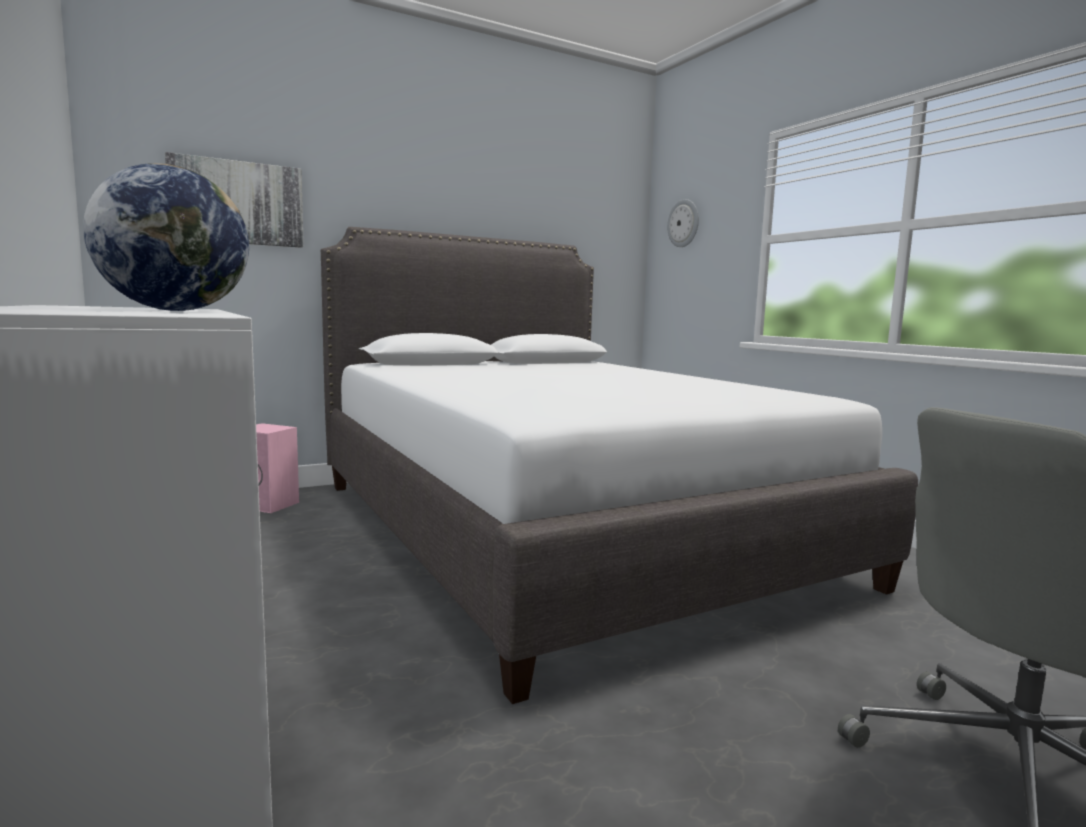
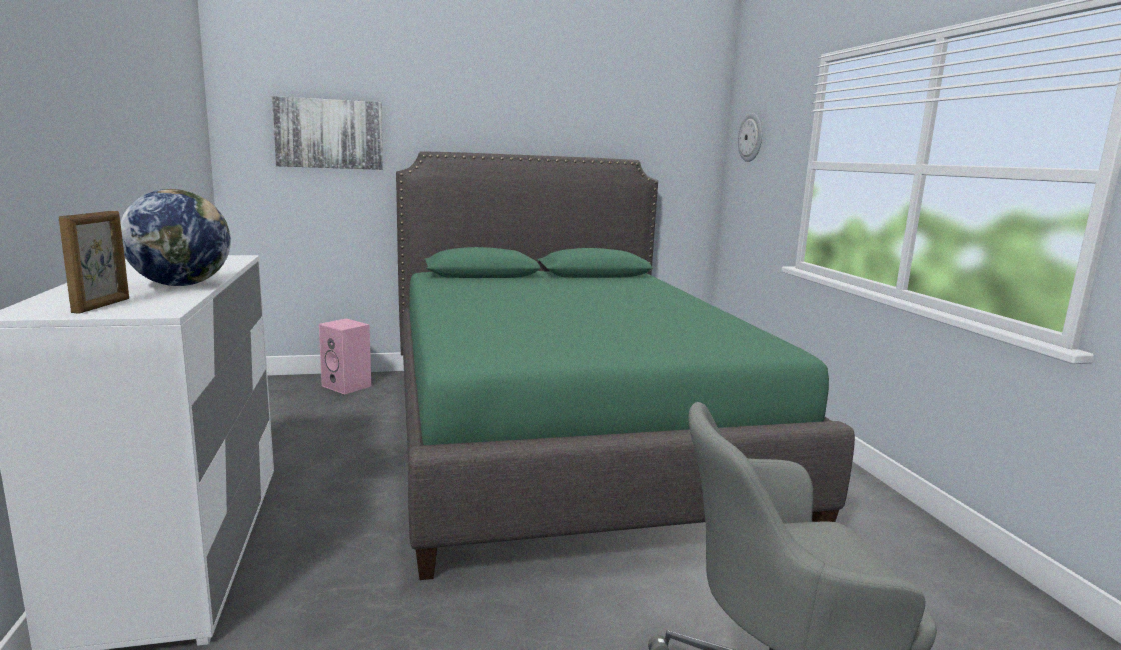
camera: 15 degrees right, 5 degrees up
(95, 311) = (102, 305): none -> picture frame
(559, 529) = (566, 435): white bed -> green bed

